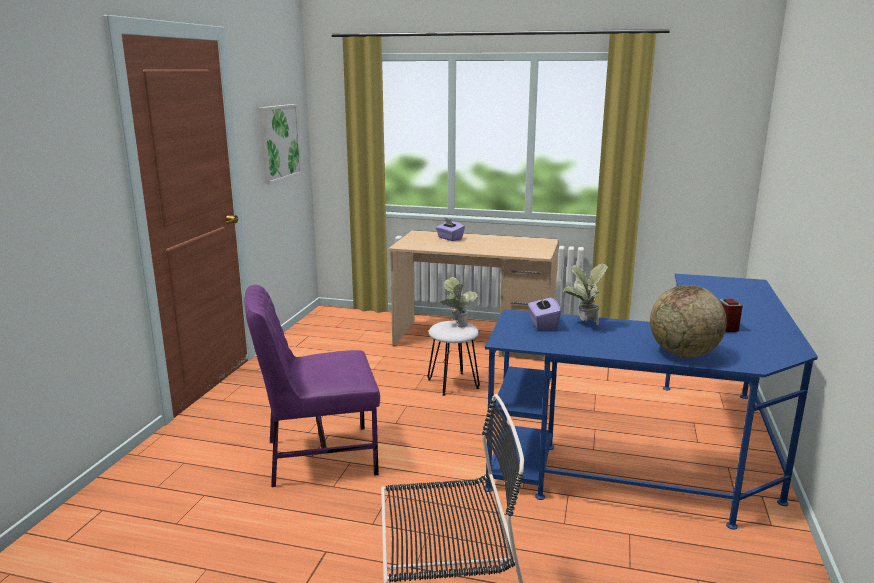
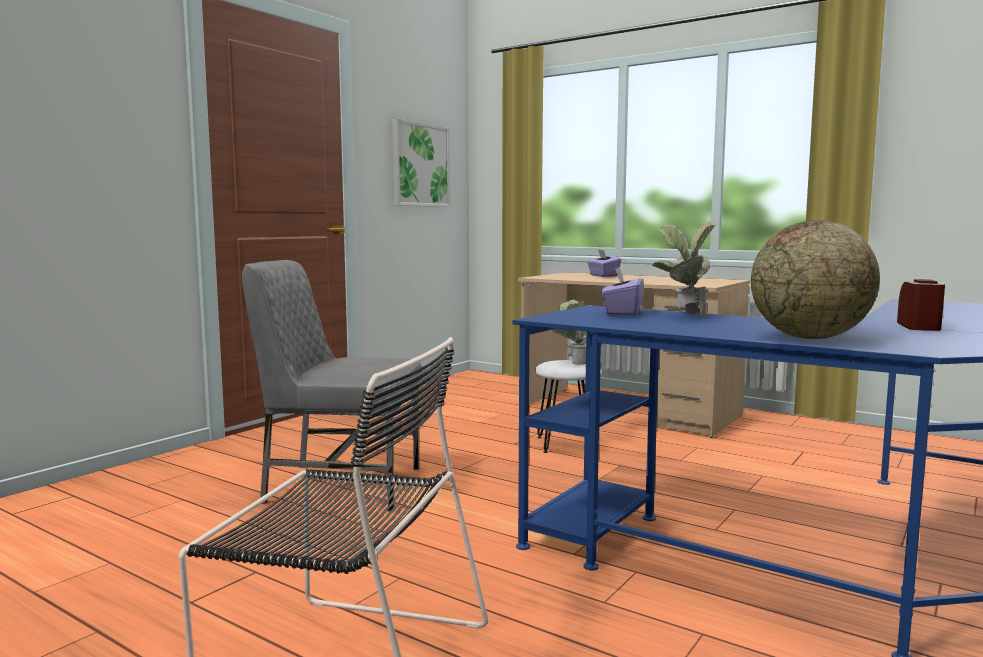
camera: 20 degrees right, 10 degrees down
(319, 456) = (341, 485): purple chair -> grey chair

